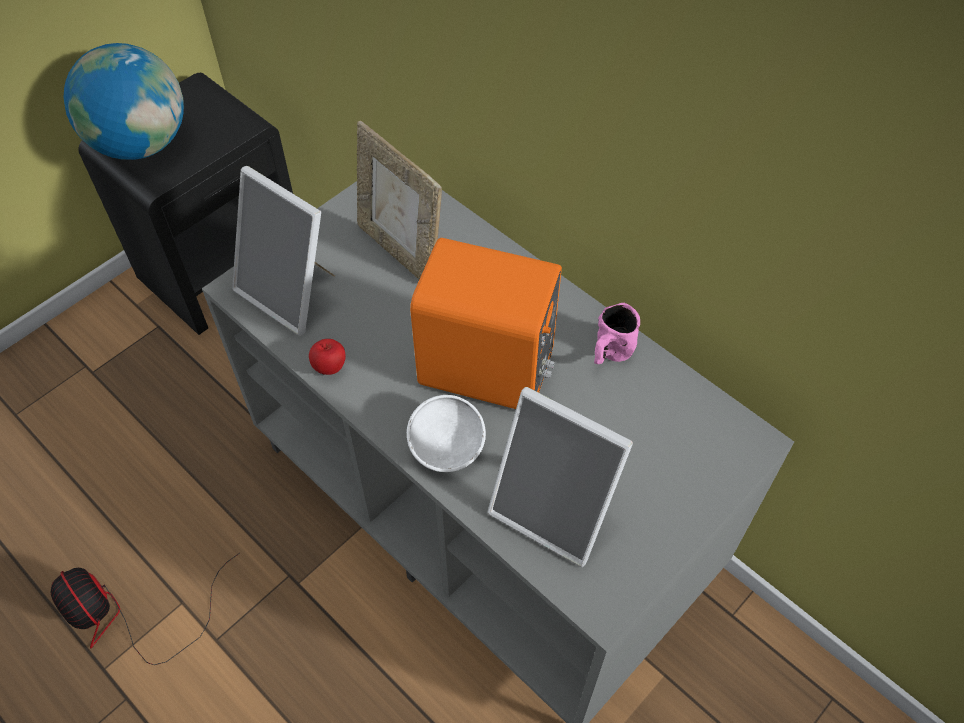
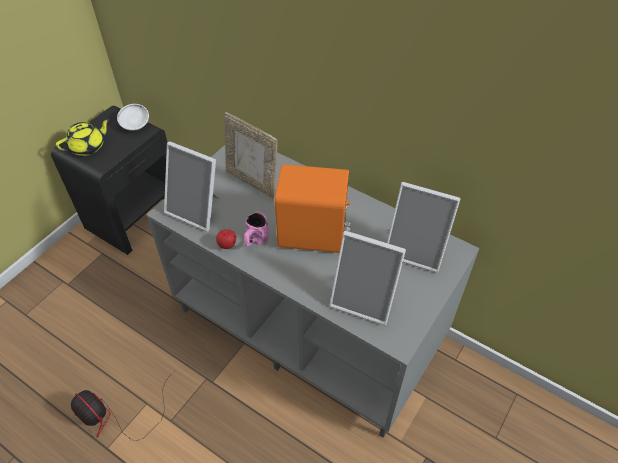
camera: 10 degrees left, 5 degrees down
(141, 144) = (88, 147): globe -> yellow teapot
(446, 448) = (299, 277): white bowl -> white bowl (135, 125)
(609, 355) = (375, 219): pink mug -> pink mug (255, 241)
(672, 427) = (416, 250): none -> picture frame

